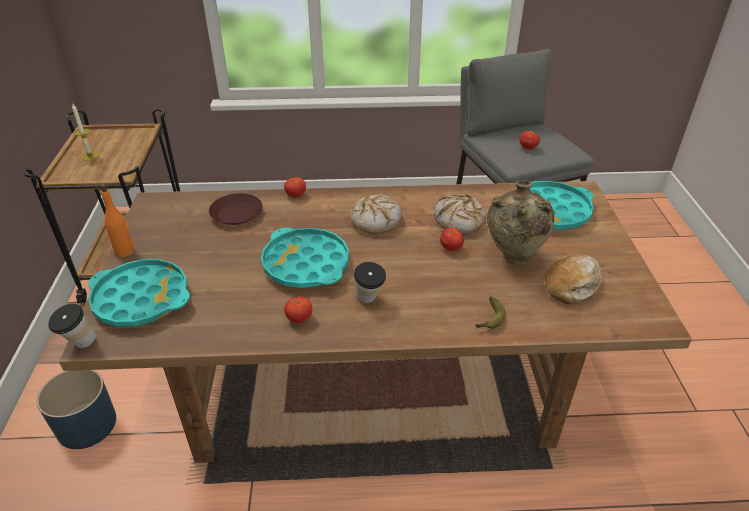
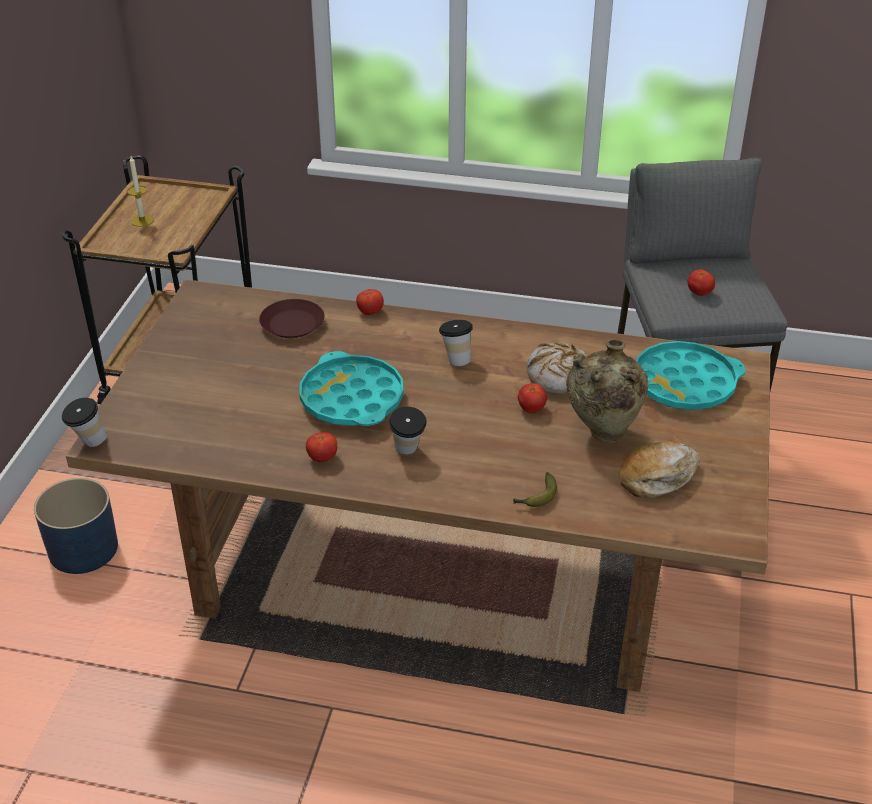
camera: 15 degrees right, 0 degrees up
(125, 251) = (155, 350): orange bottle -> none
(141, 299) = (161, 406): turquoise tray -> none
(376, 220) = (456, 359): bread -> cup

